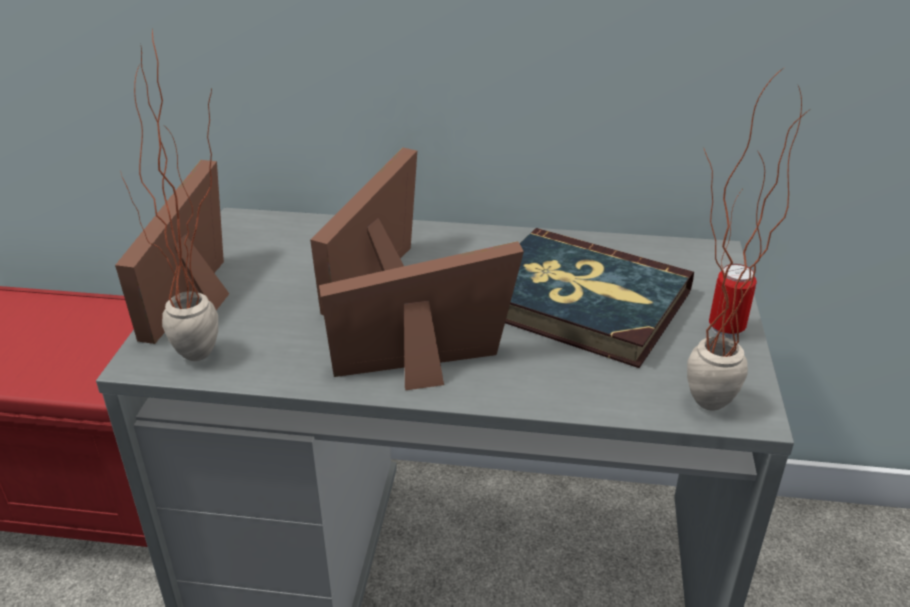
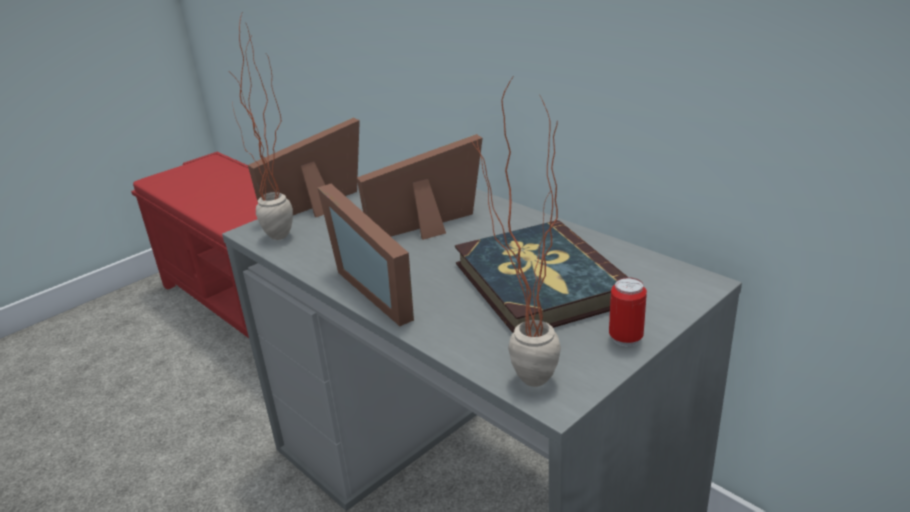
camera: 40 degrees right, 5 degrees down
(427, 369) = (382, 287): picture frame -> picture frame turned 150 degrees counterclockwise

